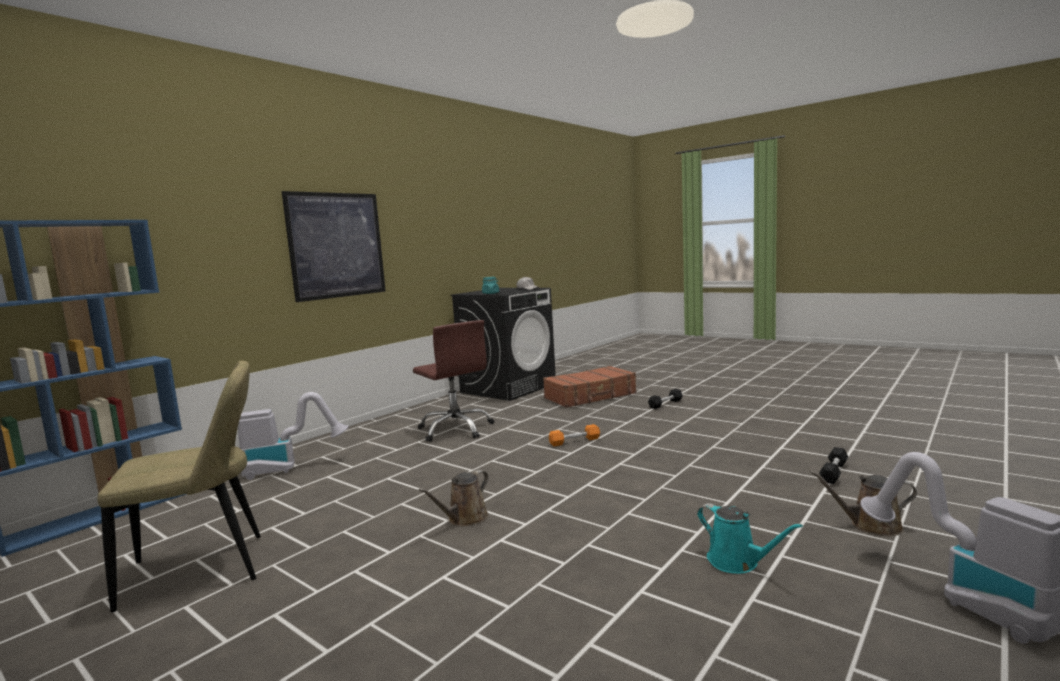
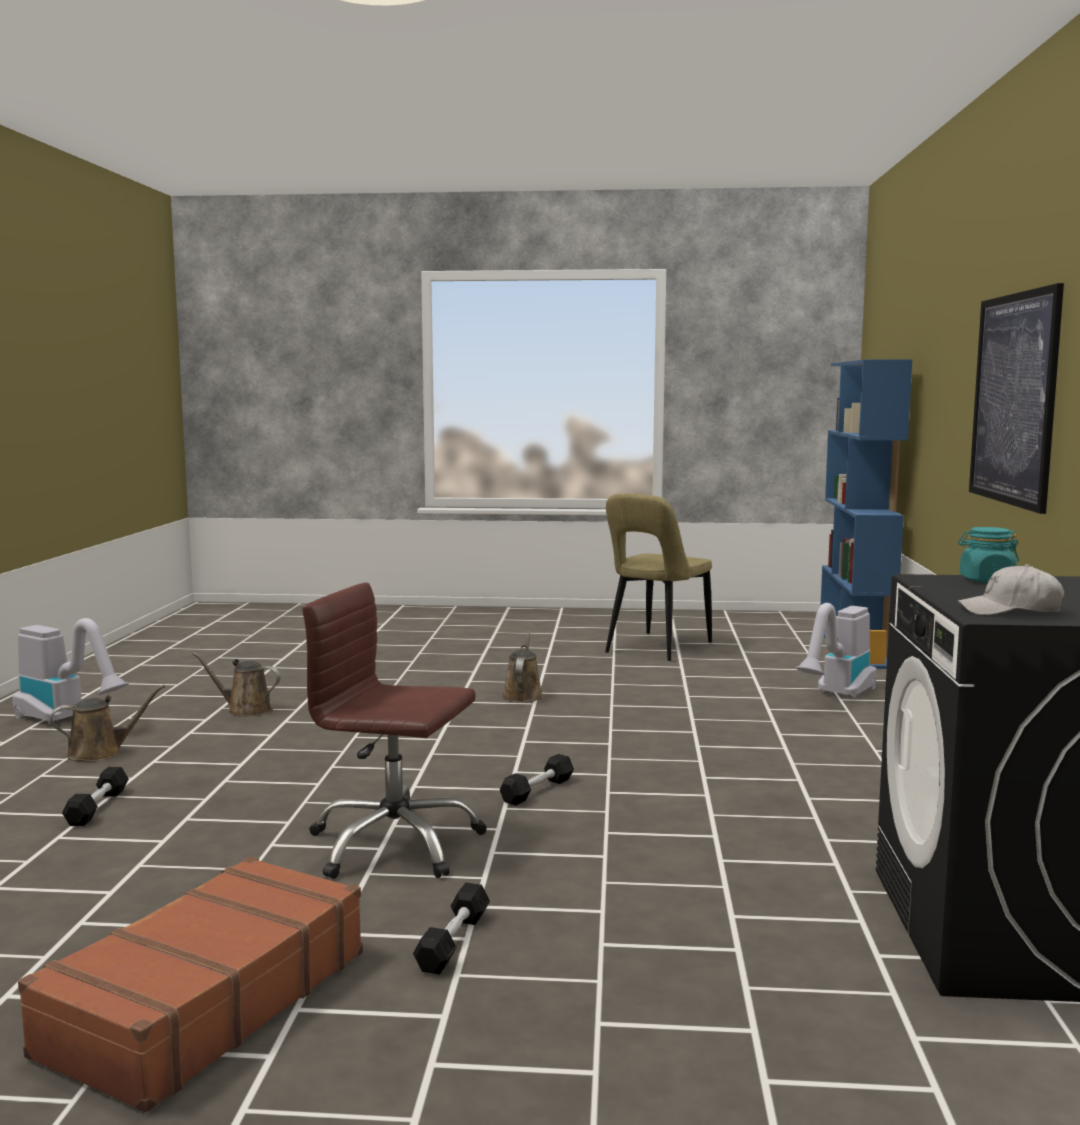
camera: 145 degrees right, 0 degrees up
(456, 429) = (786, 776): brown office chair -> brown office chair (394, 844)
(574, 441) = (537, 790): orange dumbbell -> black dumbbell
(590, 396) = (705, 938): brown suitcase -> brown suitcase (205, 1002)
(737, 562) = (245, 710): turquoise watering can -> brown watering can

